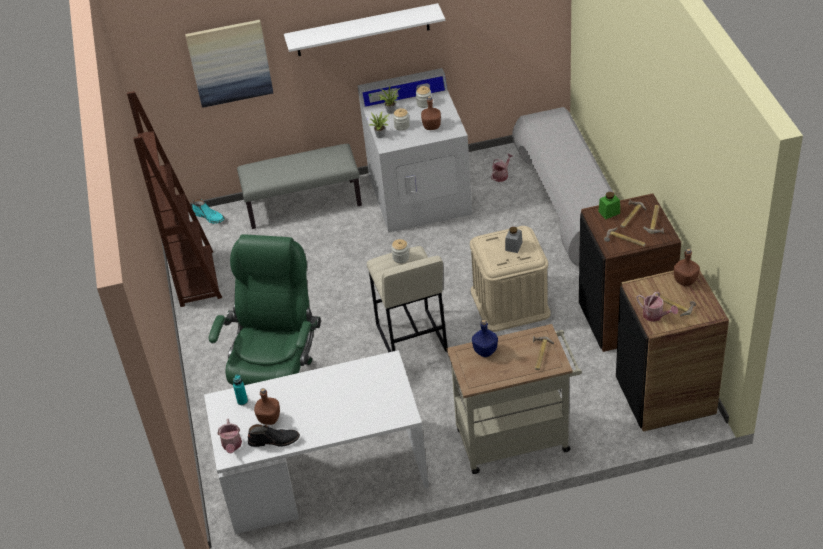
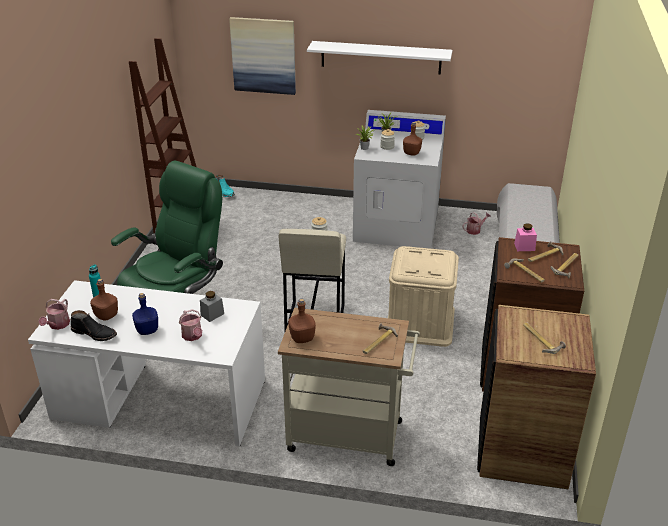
camera: 20 degrees right, 10 degrees down
(303, 204) = (301, 204): grey bench -> none
(485, 351) = (328, 321): blue bottle -> blue bottle (148, 330)
(513, 246) = (430, 262): grey jar -> grey jar (212, 314)
(609, 212) = (524, 247): green jar -> pink jar
(655, 315) = (515, 343): watering can -> watering can (193, 336)
(685, 281) = (568, 324): brown bottle -> brown bottle (302, 338)

